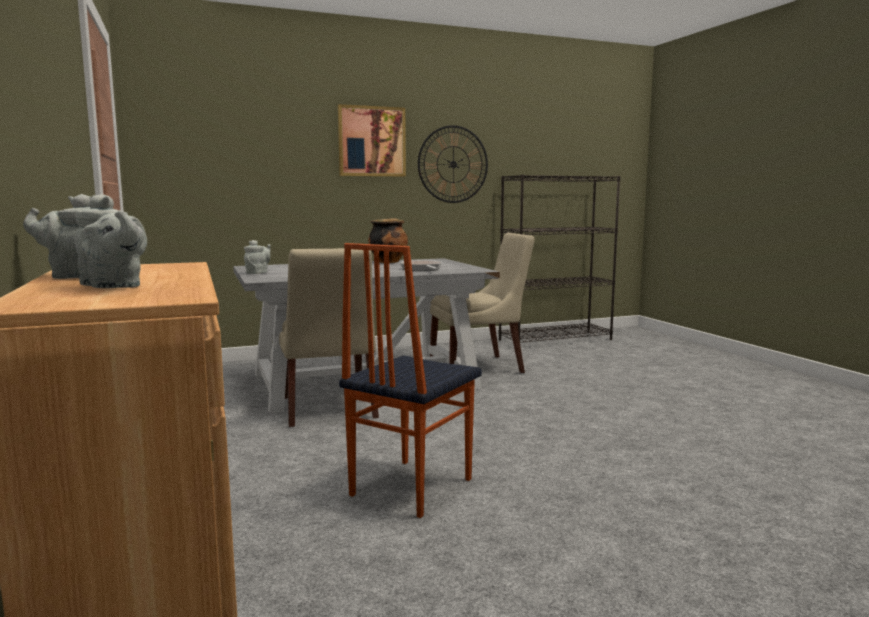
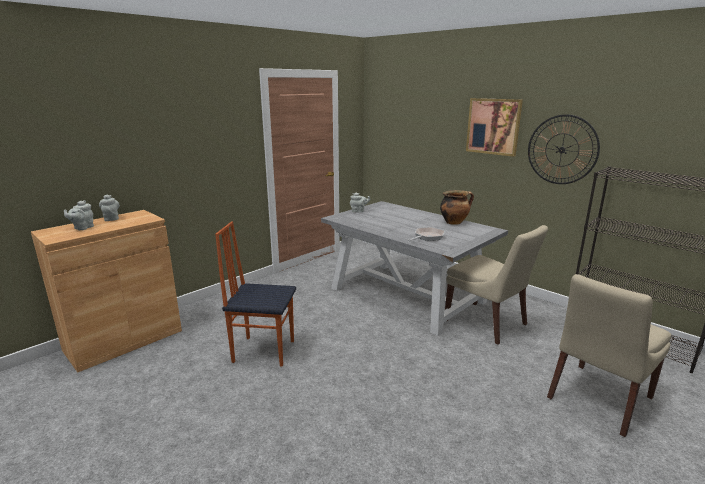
camera: 65 degrees right, 10 degrees up
(328, 409) = (350, 299): beige chair -> beige chair (598, 399)

